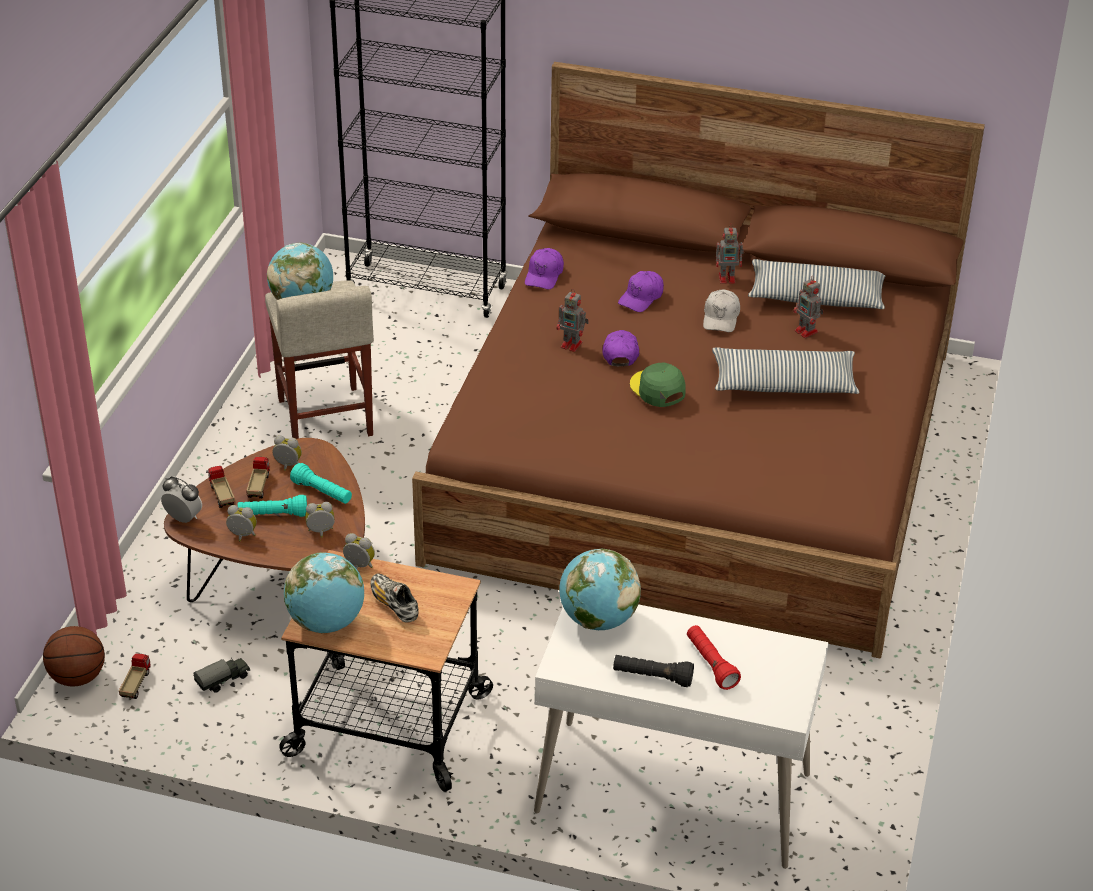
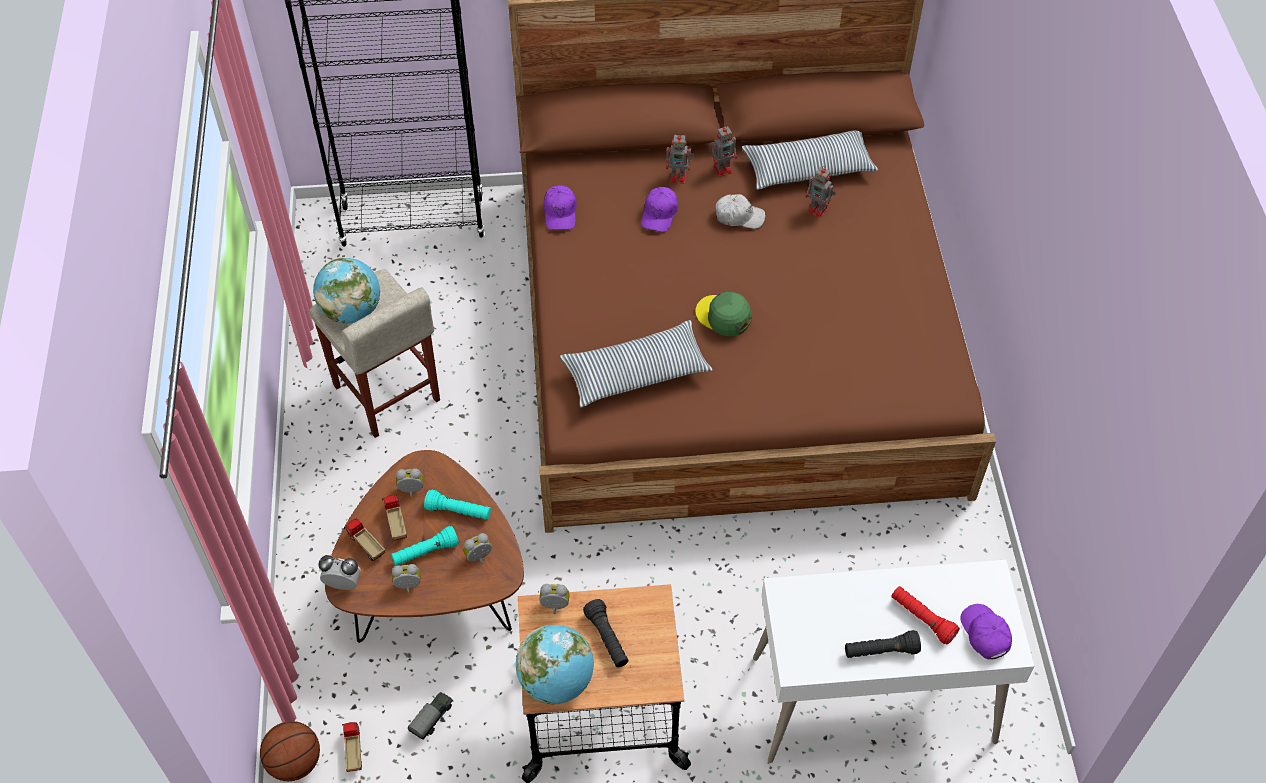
camera: 20 degrees left, 15 degrees up
(394, 604) = (607, 639): shoe -> black flashlight
(572, 345) = (624, 287): toy robot -> toy robot (679, 177)
(598, 619) = (804, 602): globe -> none
(620, 353) = (672, 284): purple cap -> purple cap (985, 634)
(721, 318) = (739, 216): white cap -> white cap turned 75 degrees counterclockwise
(784, 384) = (826, 275): pillow -> pillow (636, 372)

